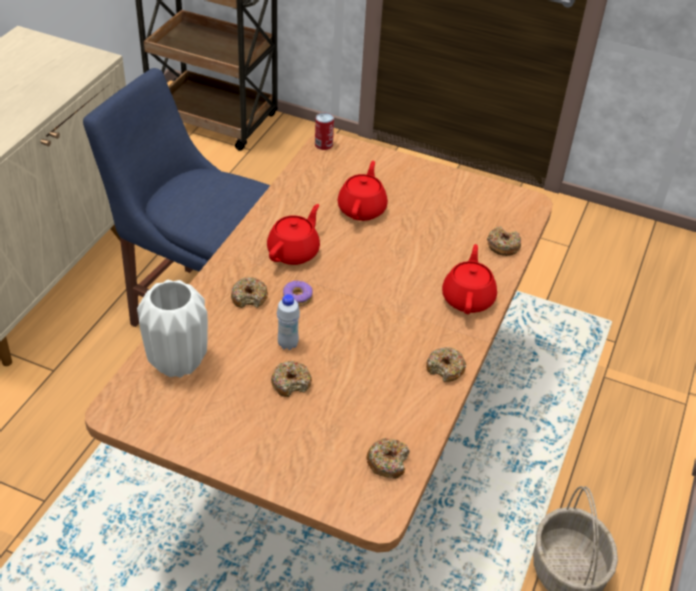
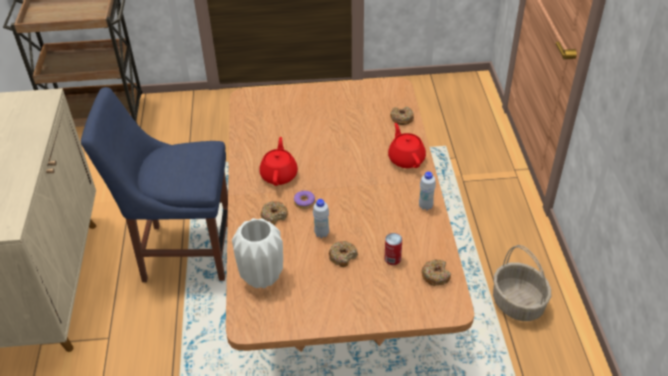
camera: 25 degrees left, 0 degrees up
(323, 144) = (242, 98): can -> can (392, 258)
(362, 209) = (300, 130): red teapot -> none
(445, 369) = (425, 206): donut -> white bottle

